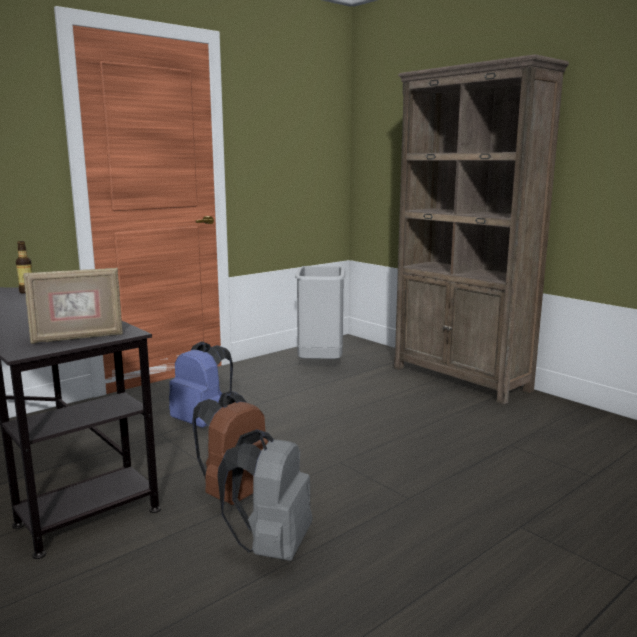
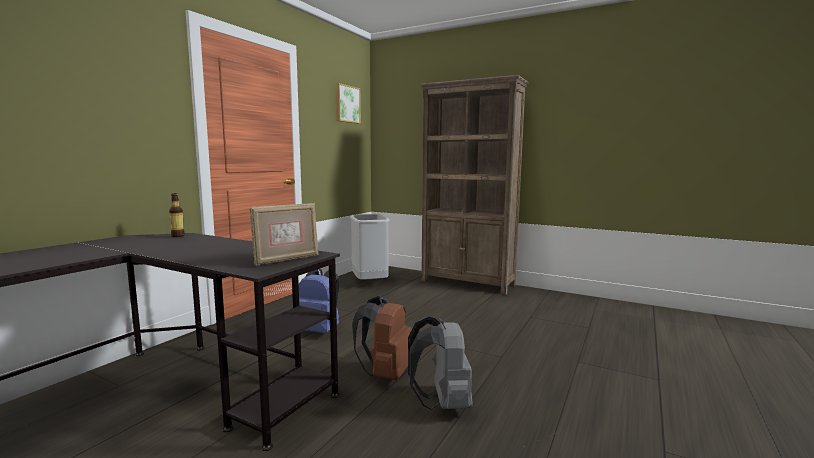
camera: 20 degrees left, 5 degrees down
(306, 106) = (346, 104): none -> picture

